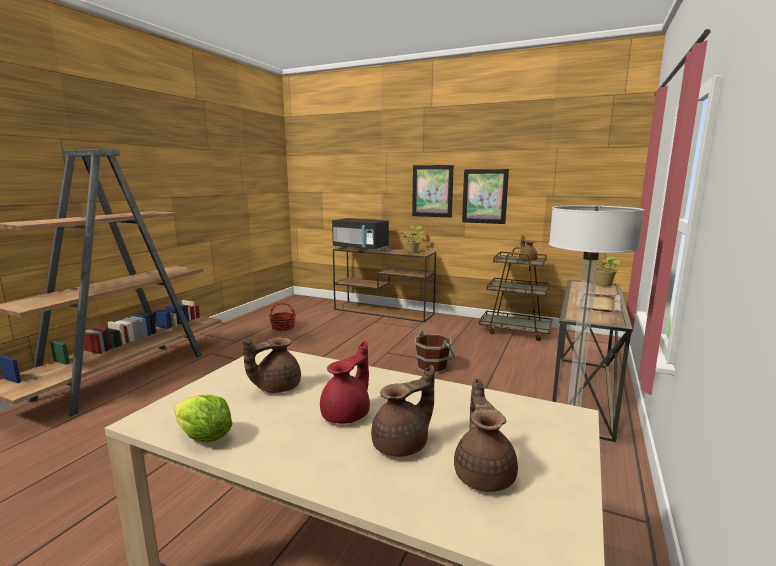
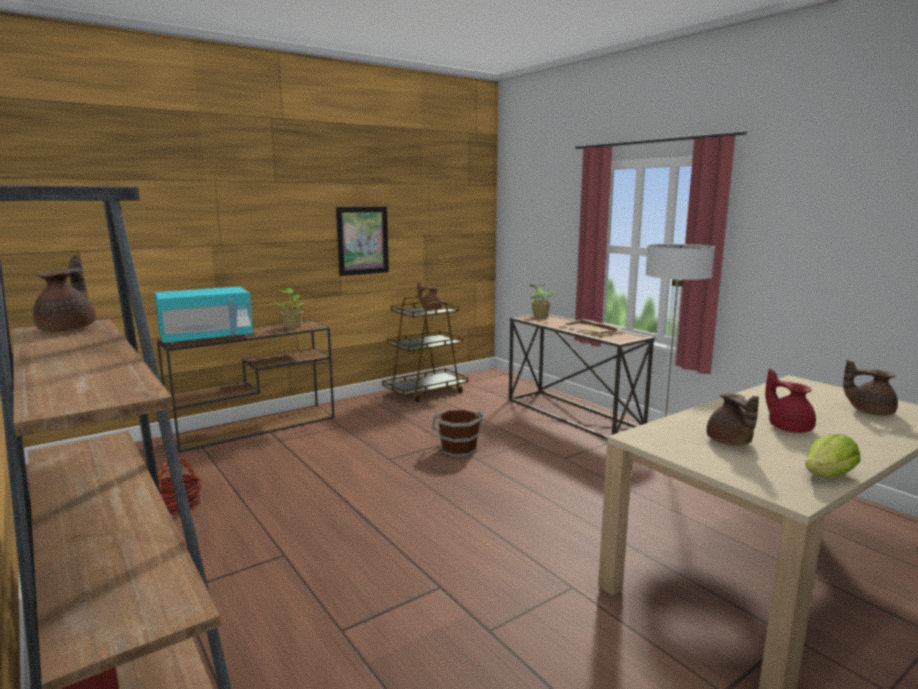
camera: 60 degrees left, 0 degrees up
(361, 248) = (207, 338): black microwave -> turquoise microwave
(402, 444) = (836, 421): brown teapot -> brown teapot (69, 328)
(432, 191) = (295, 237): picture -> none

